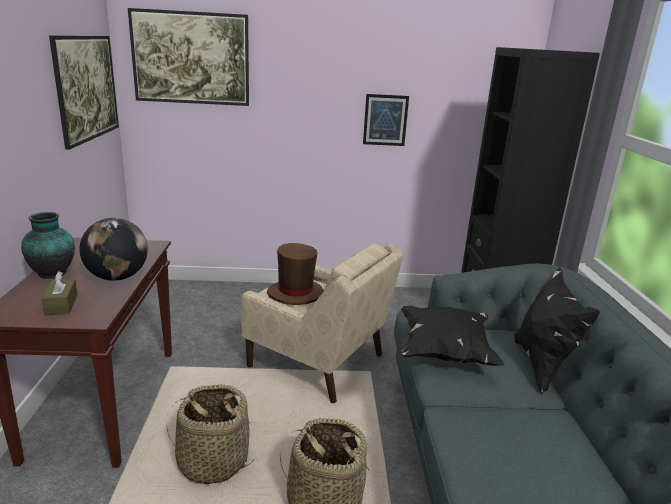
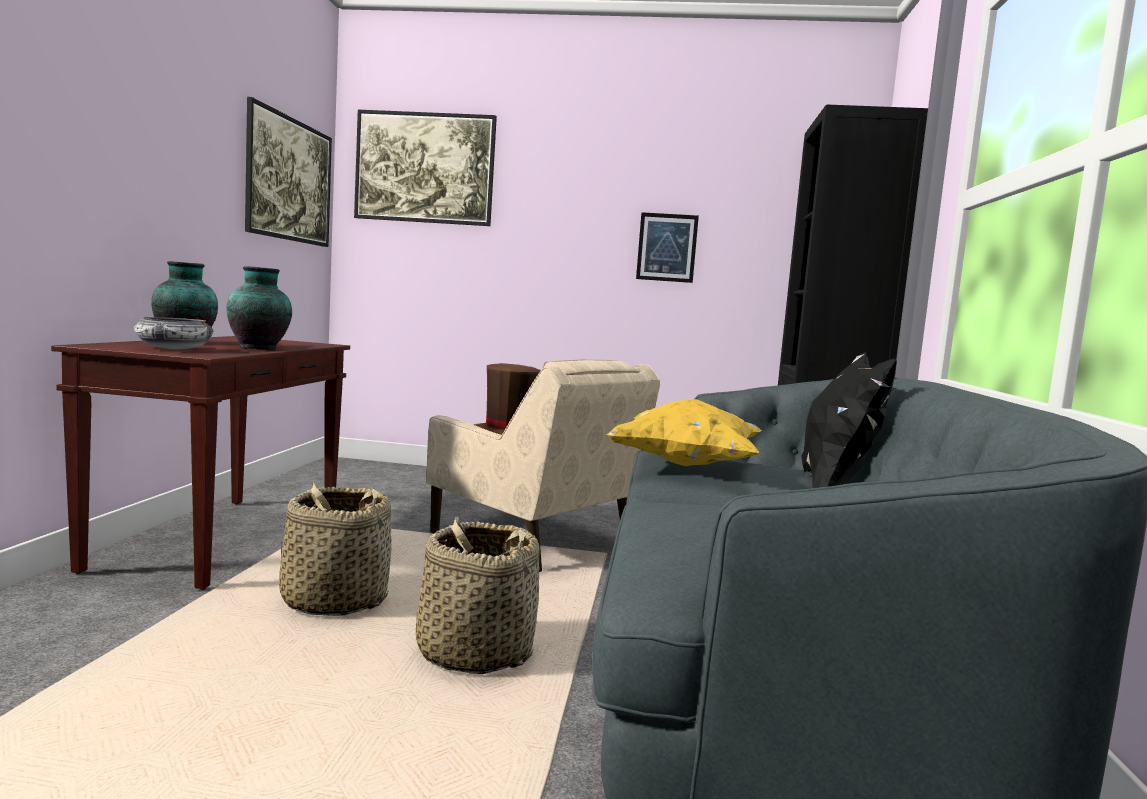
camera: 10 degrees right, 15 degrees down
(61, 304) = (174, 348): brown tissue box -> bowl
(117, 277) = (260, 348): globe -> vase
(444, 352) = (686, 465): black pillow -> yellow pillow

